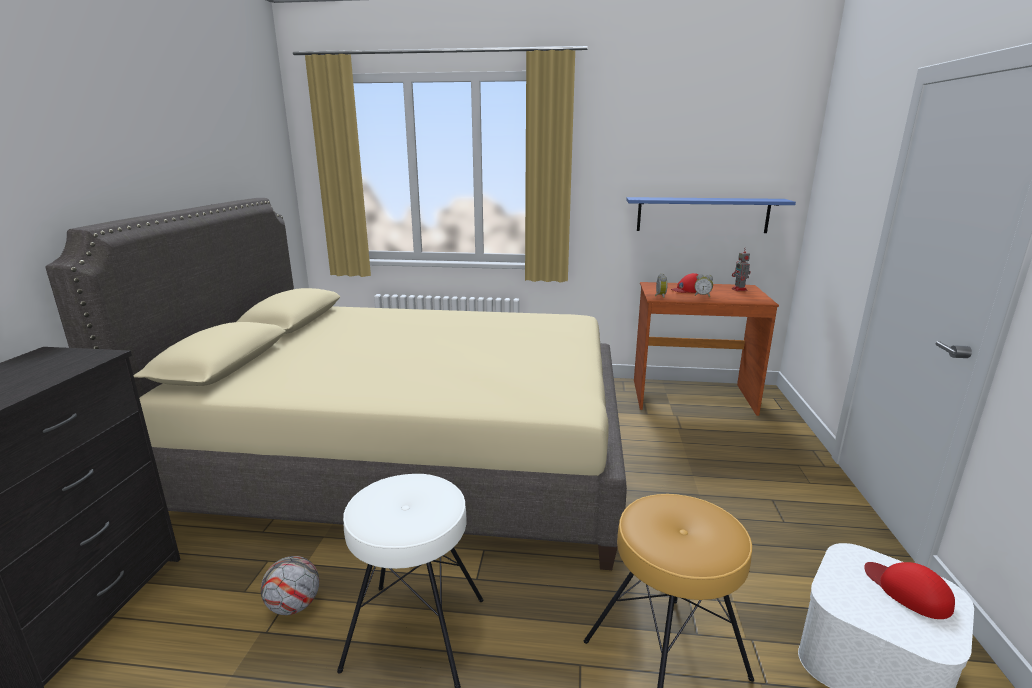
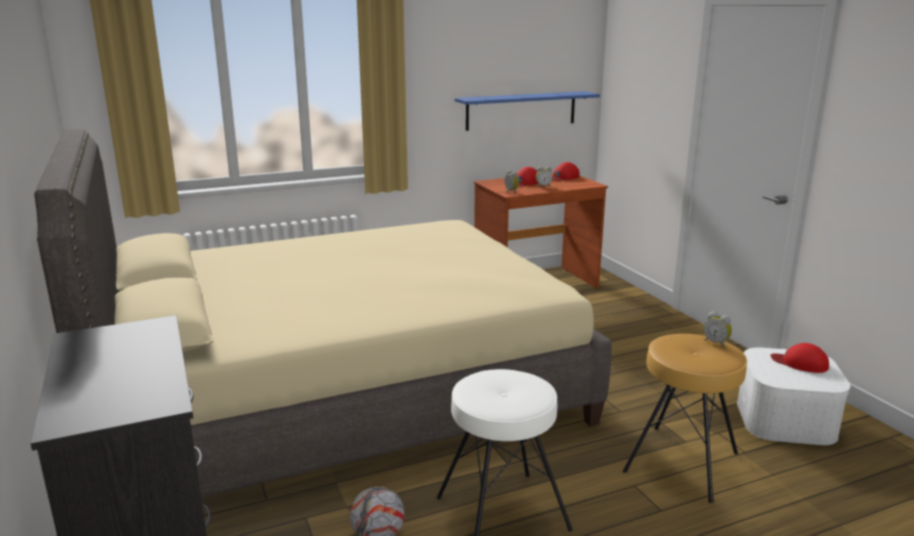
camera: 30 degrees left, 0 degrees up
(722, 526) = (716, 343): none -> alarm clock
(739, 289) = (564, 177): toy robot -> red cap

